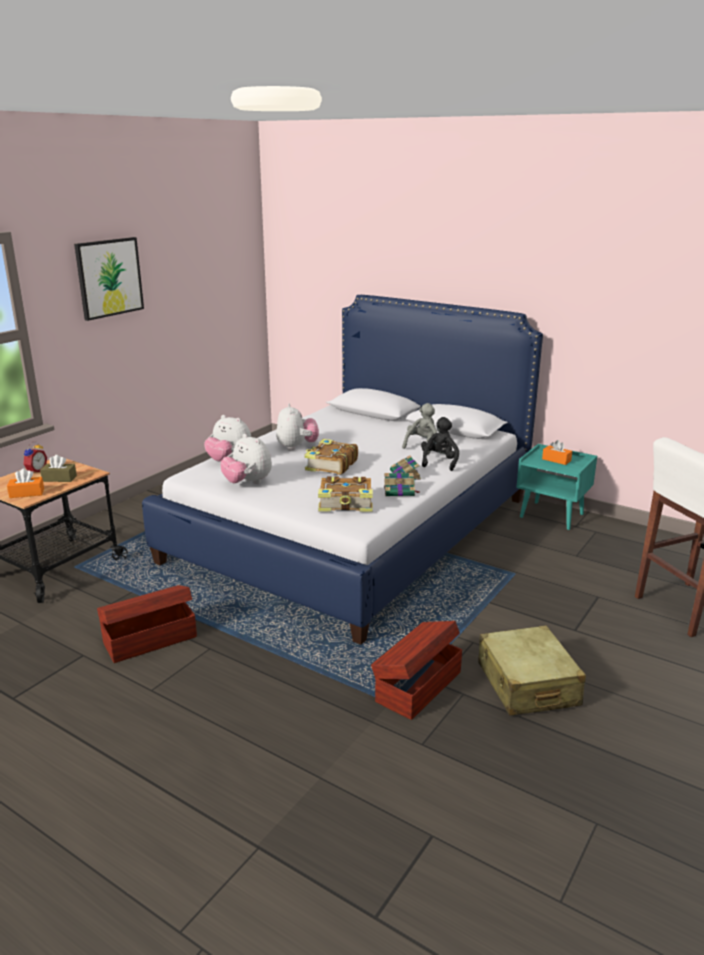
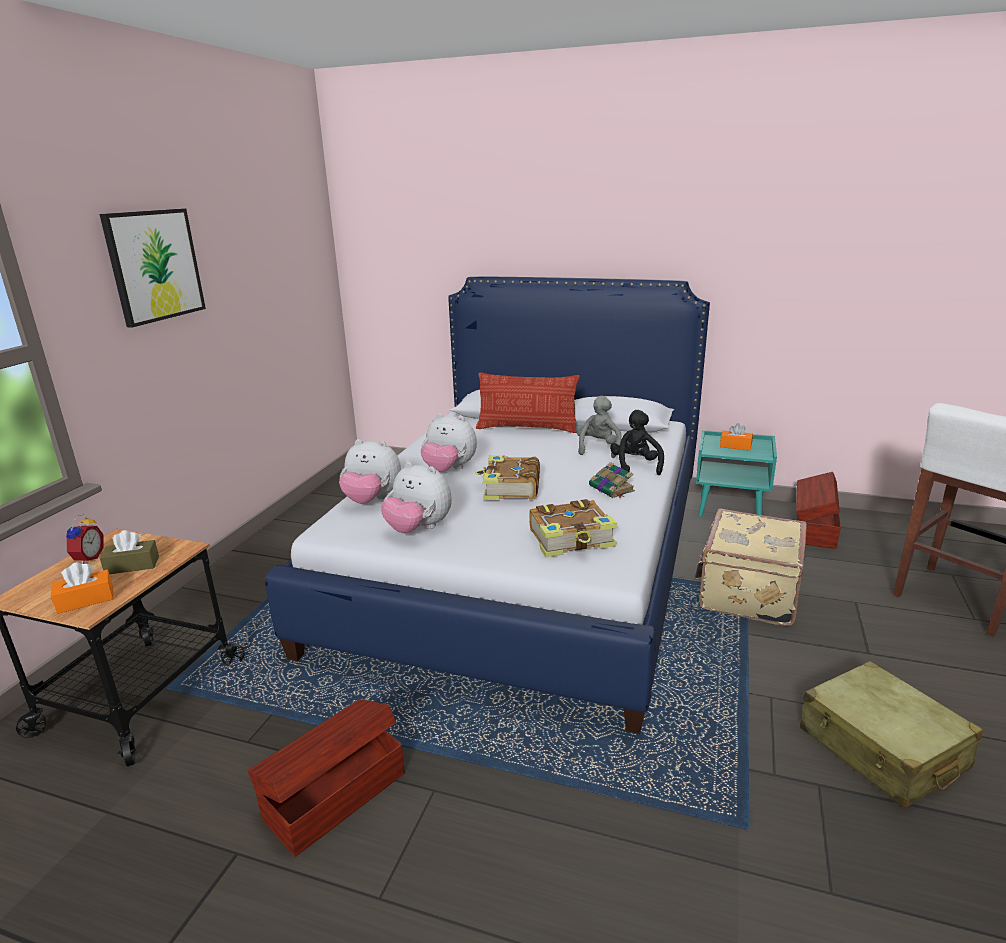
camera: 15 degrees left, 0 degrees up
(297, 447) = (449, 470): plush toy -> plush toy turned 135 degrees clockwise
(380, 424) = (527, 428): none -> pillow
(400, 491) = (623, 511): book -> none
(417, 686) = (754, 787): brown storage box -> brown storage box (814, 529)
(512, 577) = (746, 593): none -> beige suitcase

